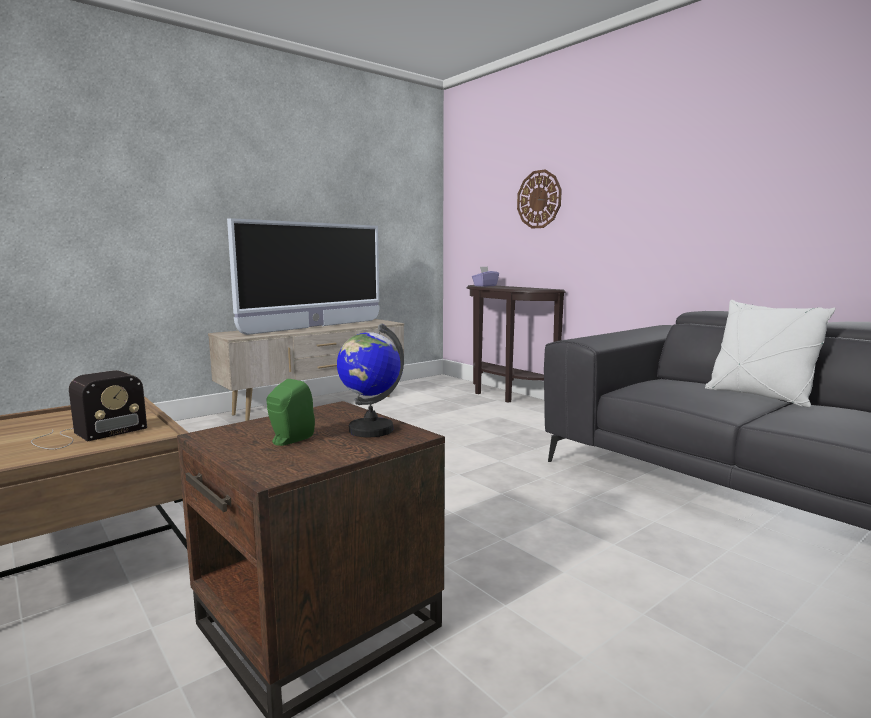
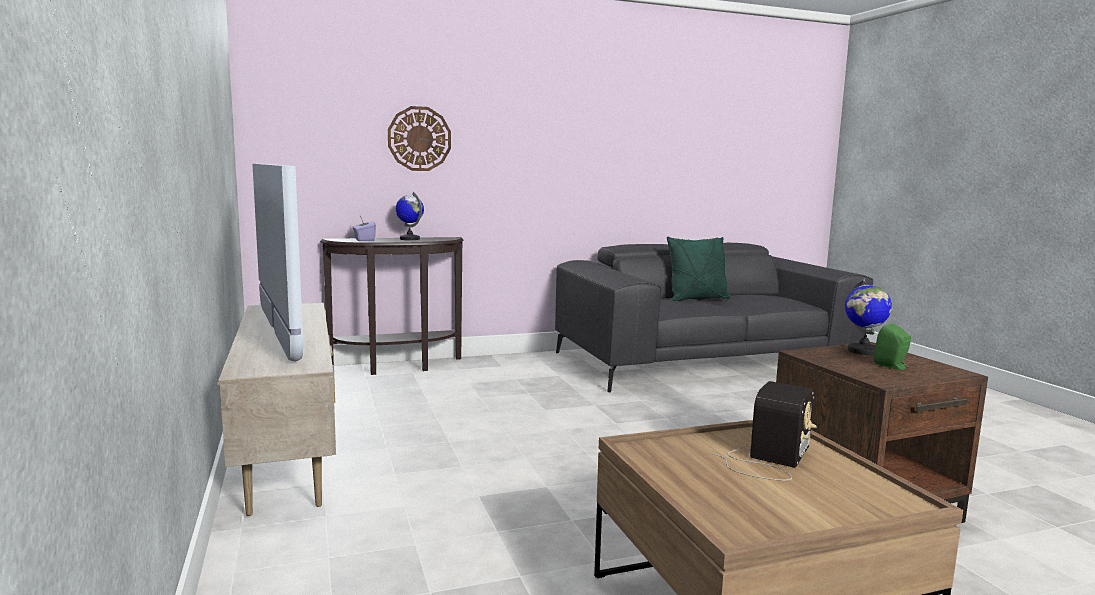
camera: 70 degrees left, 0 degrees up
(86, 435) = (768, 459): radio -> radio turned 60 degrees clockwise
(514, 287) = (409, 239): none -> globe
(759, 397) = (697, 299): white pillow -> green pillow

